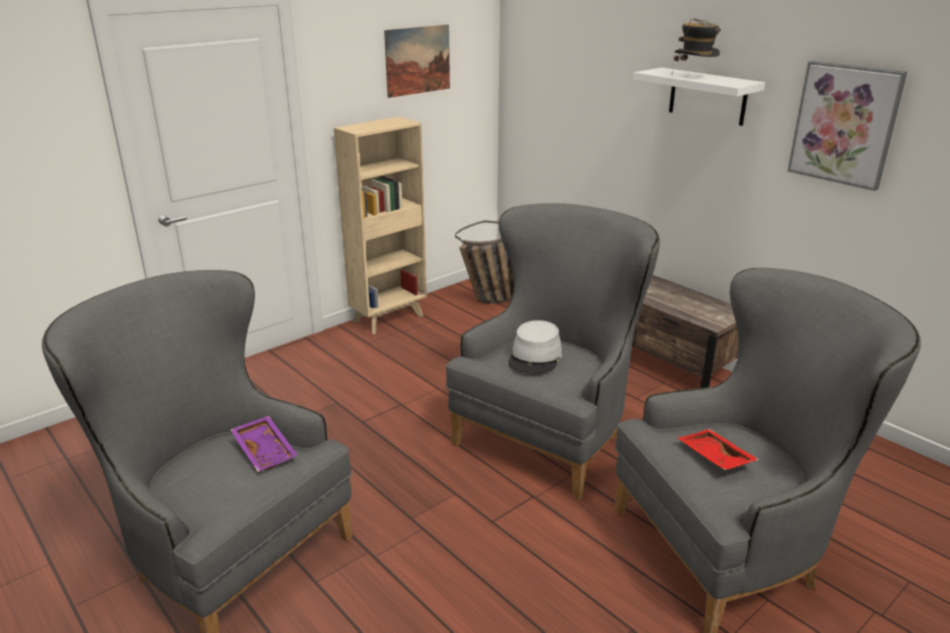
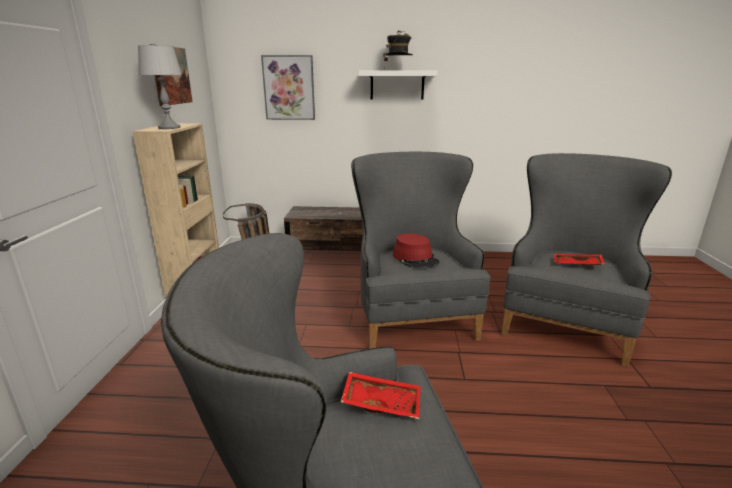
camera: 45 degrees left, 5 degrees down
(266, 450) = (382, 402): purple tray -> red tray
(371, 127) = (169, 128): none -> grey table lamp
(535, 357) = (415, 258): grey hat -> red hat
(844, 124) = (485, 88): picture -> picture (289, 88)

